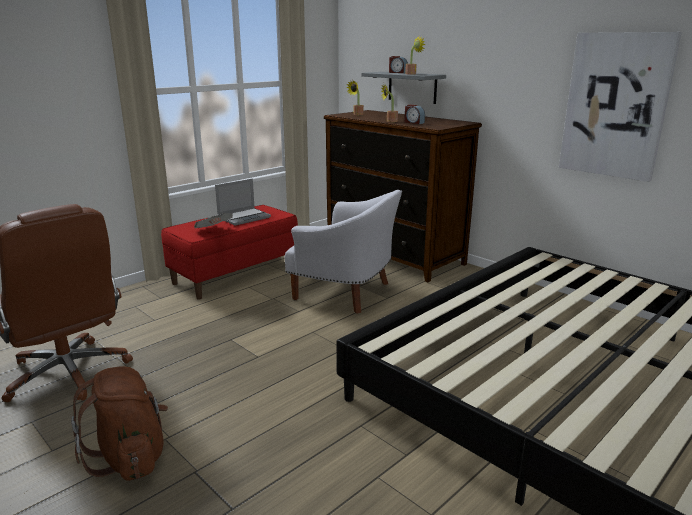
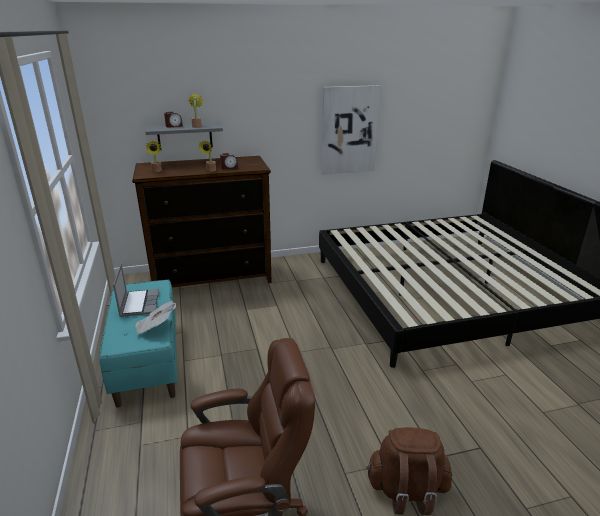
camera: 60 degrees left, 5 degrees up
(235, 274) = (147, 361): red bench -> turquoise bench
(346, 293) = (251, 318): white armchair -> none

